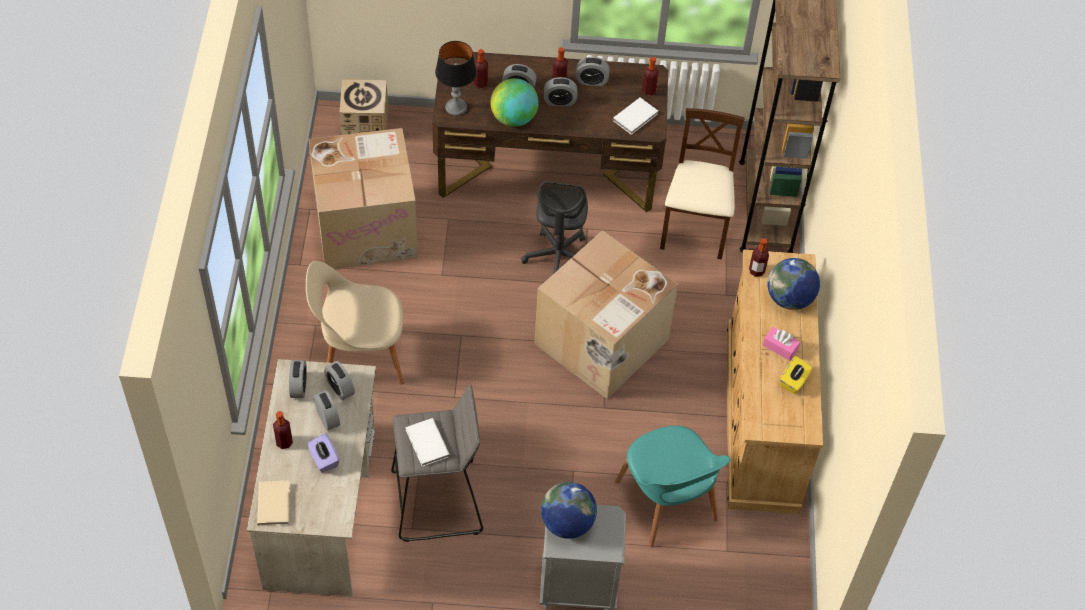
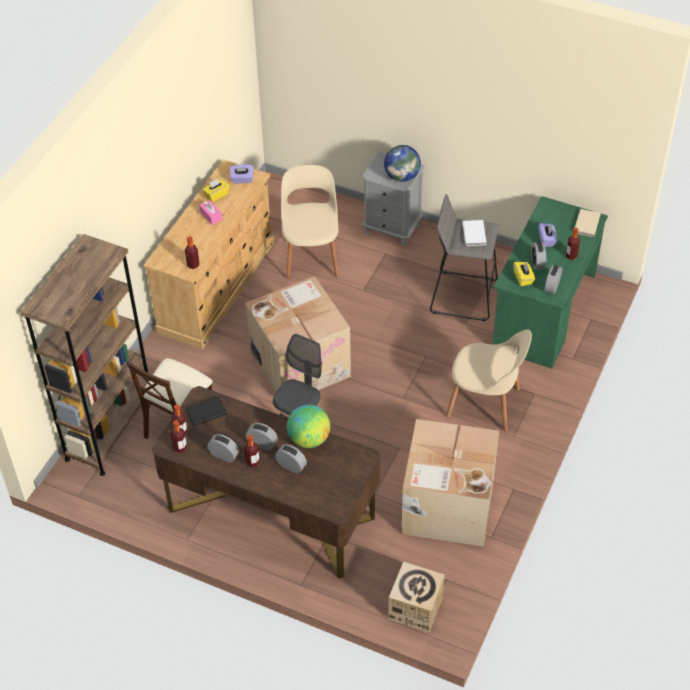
camera: 155 degrees left, 5 degrees down
(321, 508) = (544, 312): beige desk -> green desk
(340, 388) = (523, 278): alarm clock -> yellow tissue box
(456, 108) = (354, 462): table lamp -> none
(480, 83) = (322, 480): bottle -> bottle (180, 448)
(636, 117) = (205, 411): white book -> black book
(667, 503) = (311, 256): turquoise chair -> beige chair
(775, 417) = (242, 179): none -> purple tissue box
(789, 299) = (183, 242): globe -> none

